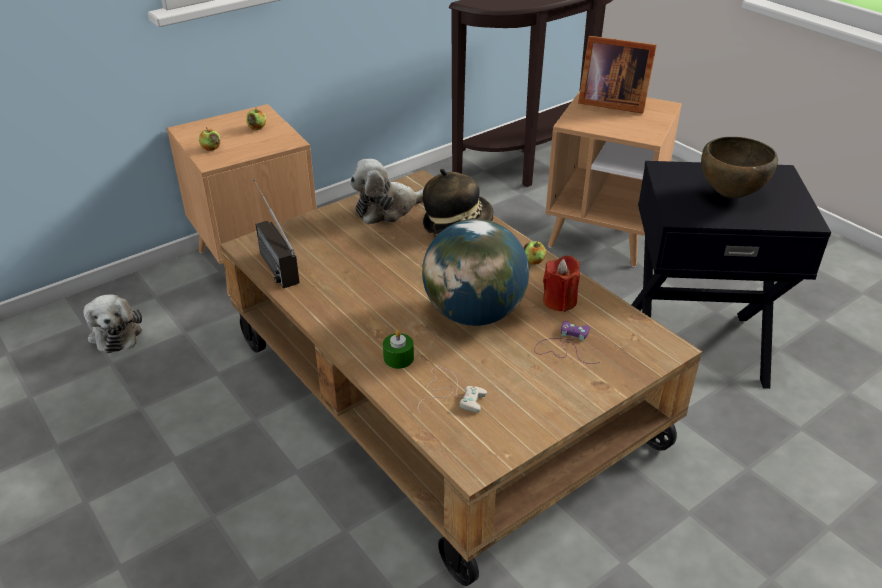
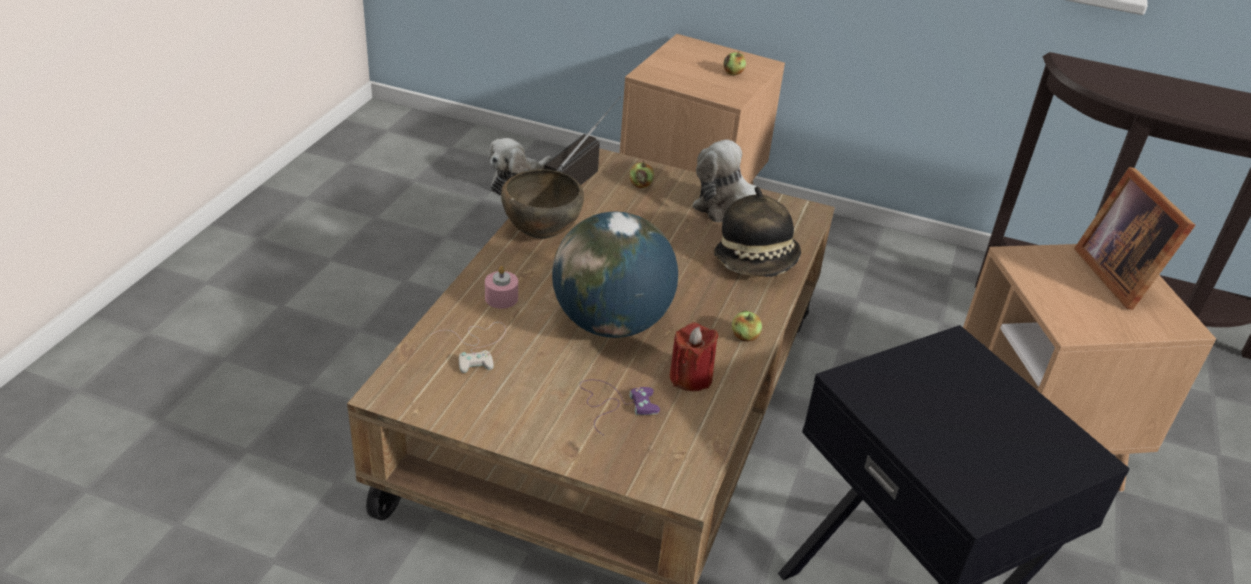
camera: 55 degrees right, 0 degrees up
(211, 148) = (668, 65): apple -> apple (640, 185)
(398, 358) = (501, 298): green candle -> pink candle
(730, 195) = (959, 417): brown bowl -> brown bowl (540, 234)

